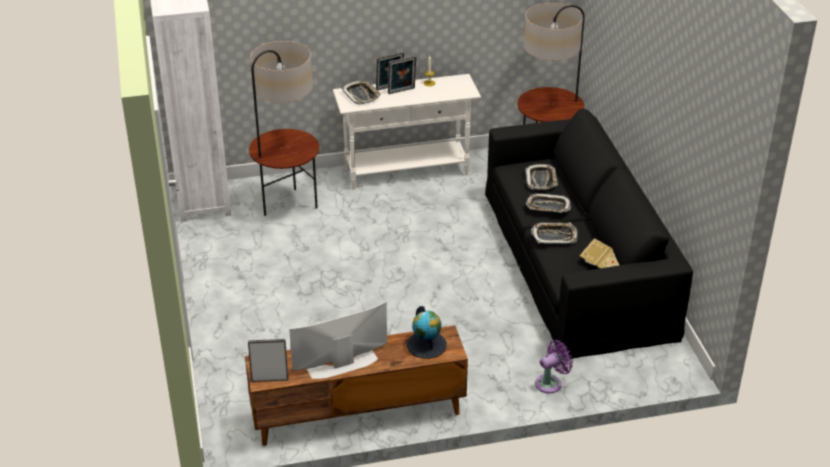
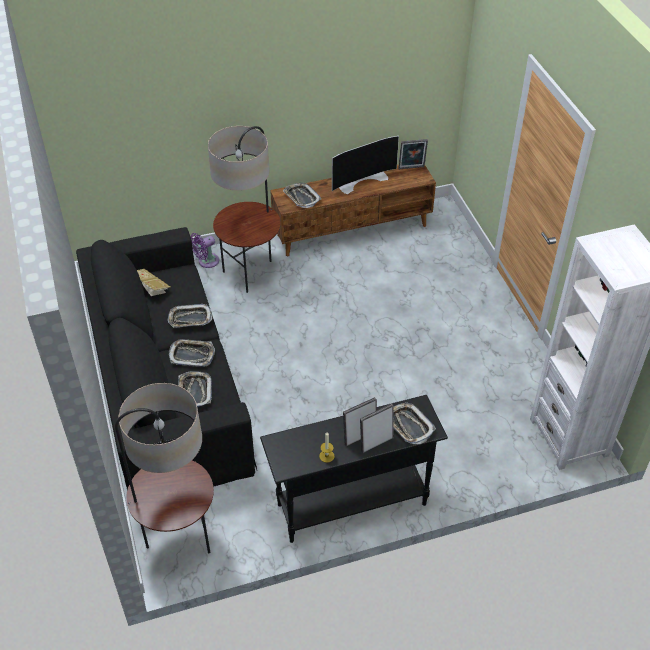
camera: 175 degrees right, 10 degrees up
(288, 205) = (474, 438): floor lamp -> floor lamp (250, 273)
(407, 172) = (351, 504): white console table -> black console table
(426, 345) = (301, 197): globe -> tray

